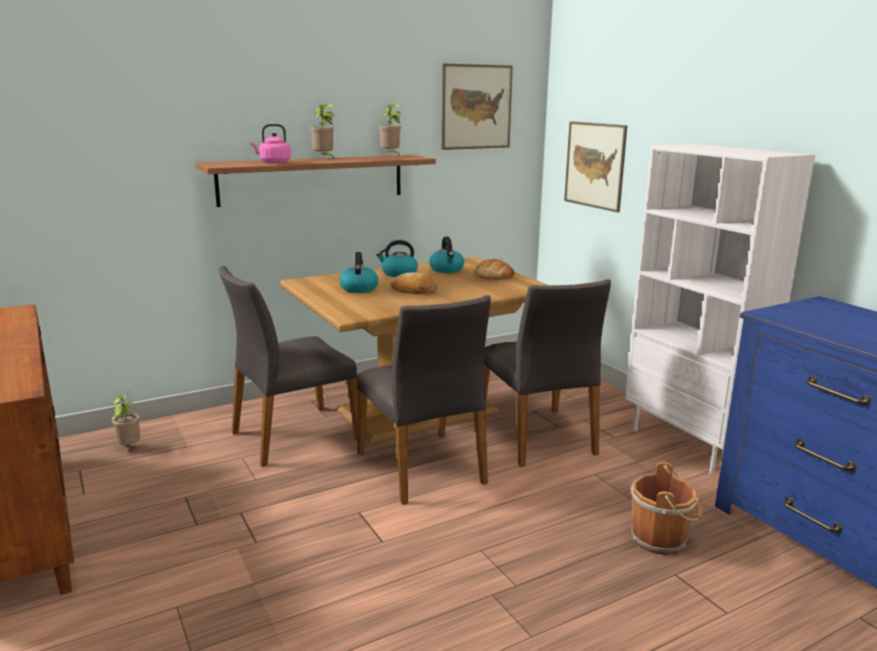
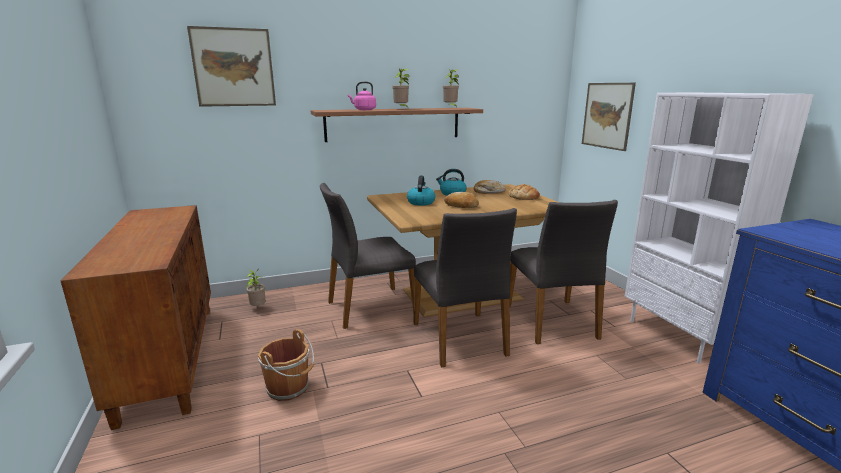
camera: 10 degrees right, 0 degrees up
(447, 270) = (488, 192): kettle -> bread
(476, 107) = (516, 73): picture -> picture (233, 67)
(660, 539) = (654, 418): brown bucket -> brown bucket (289, 388)

